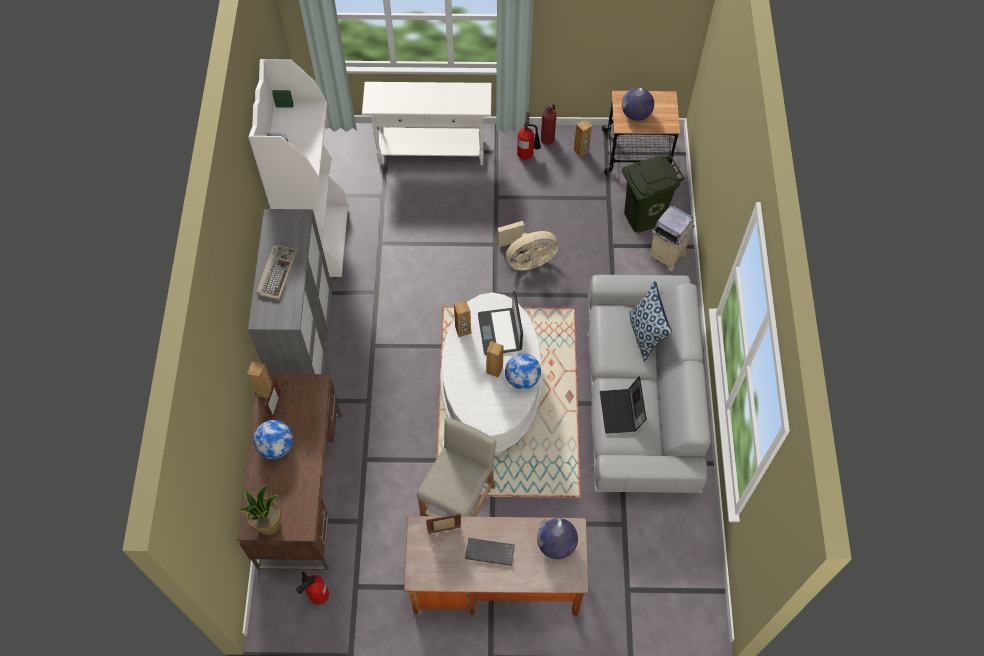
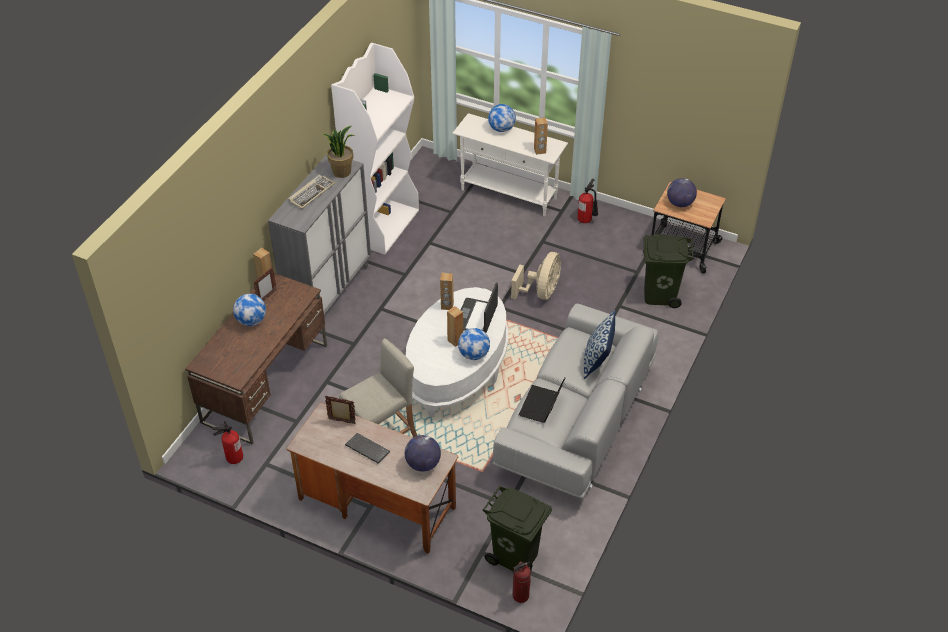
camera: 25 degrees right, 15 degrees down
(268, 523) = (214, 366): potted plant -> potted plant (342, 171)
(412, 90) = (501, 129): none -> globe
(527, 260) = (541, 292): beige fan -> beige fan turned 75 degrees counterclockwise
(547, 139) = (610, 215): fire extinguisher -> fire extinguisher (521, 596)
(581, 151) = (634, 232): brown speaker -> brown speaker (540, 151)
(661, 578) = (515, 556): none -> green trash can
(666, 255) = (663, 328): beige trash can -> none

